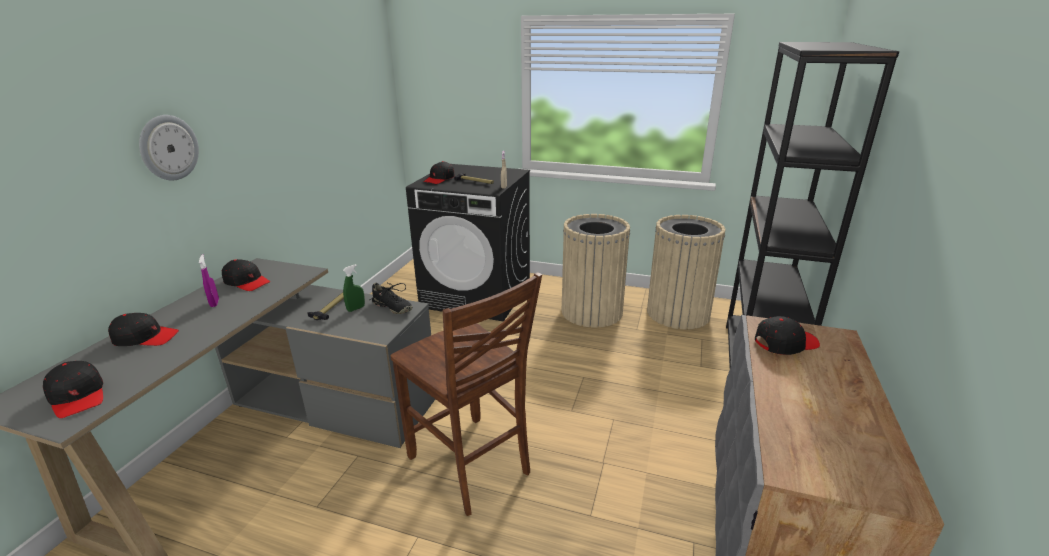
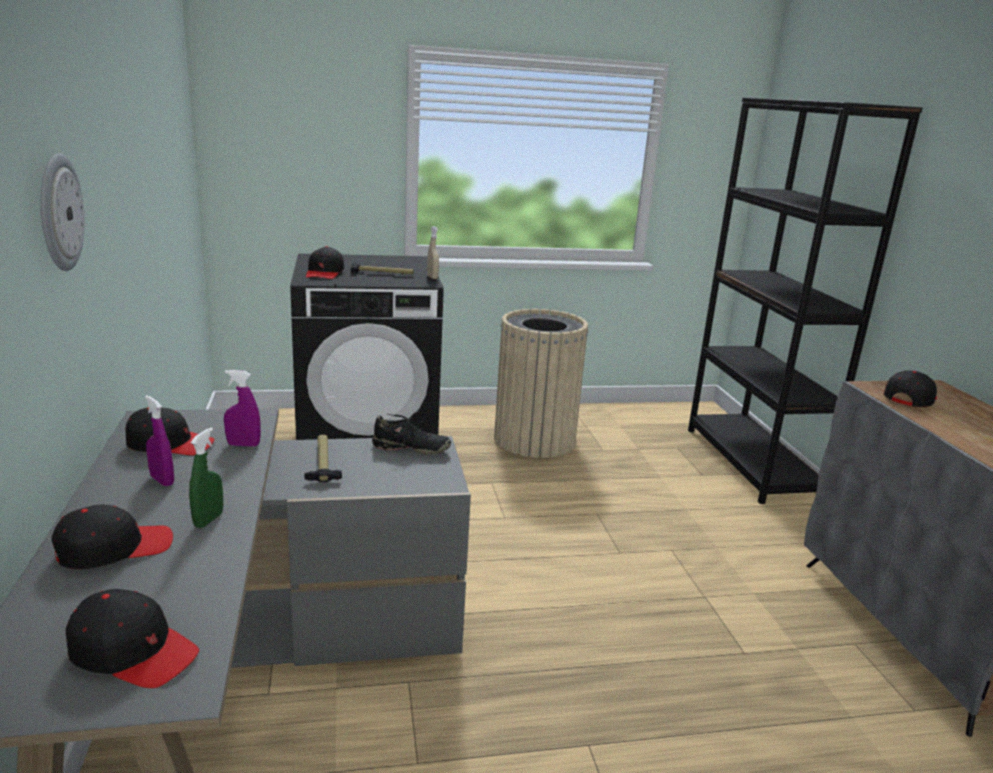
camera: 30 degrees left, 5 degrees down
(278, 289) = (243, 445): none -> purple spray bottle
(356, 308) = (361, 459): green spray bottle -> green spray bottle (208, 520)
(471, 466) = (569, 645): brown chair -> none
(678, 313) = (629, 425): beige trash can -> none

